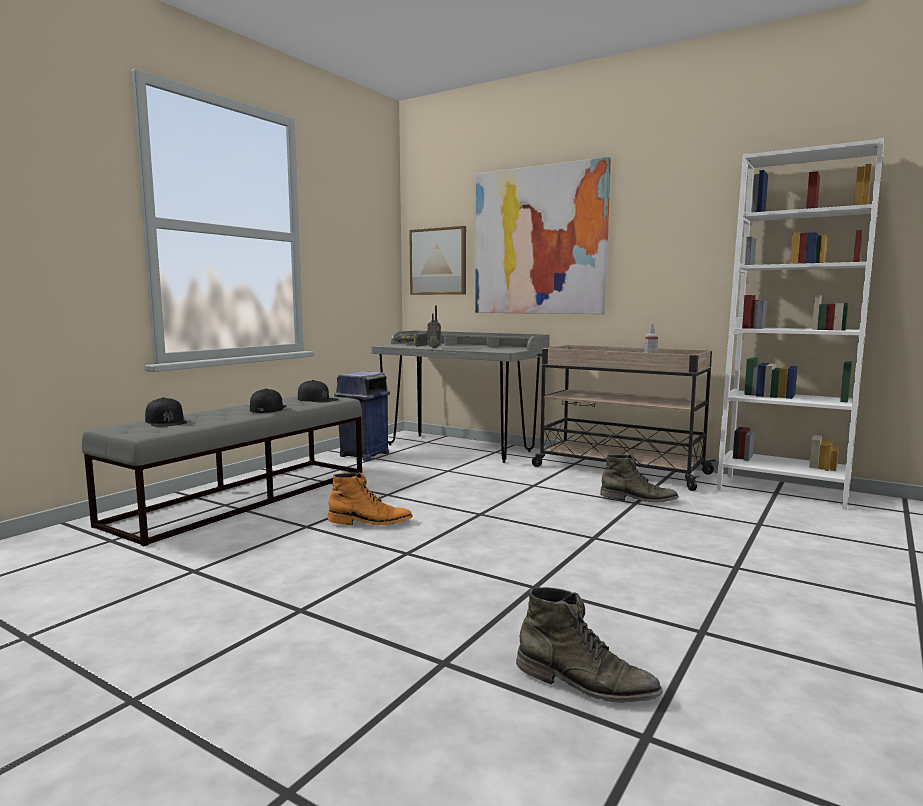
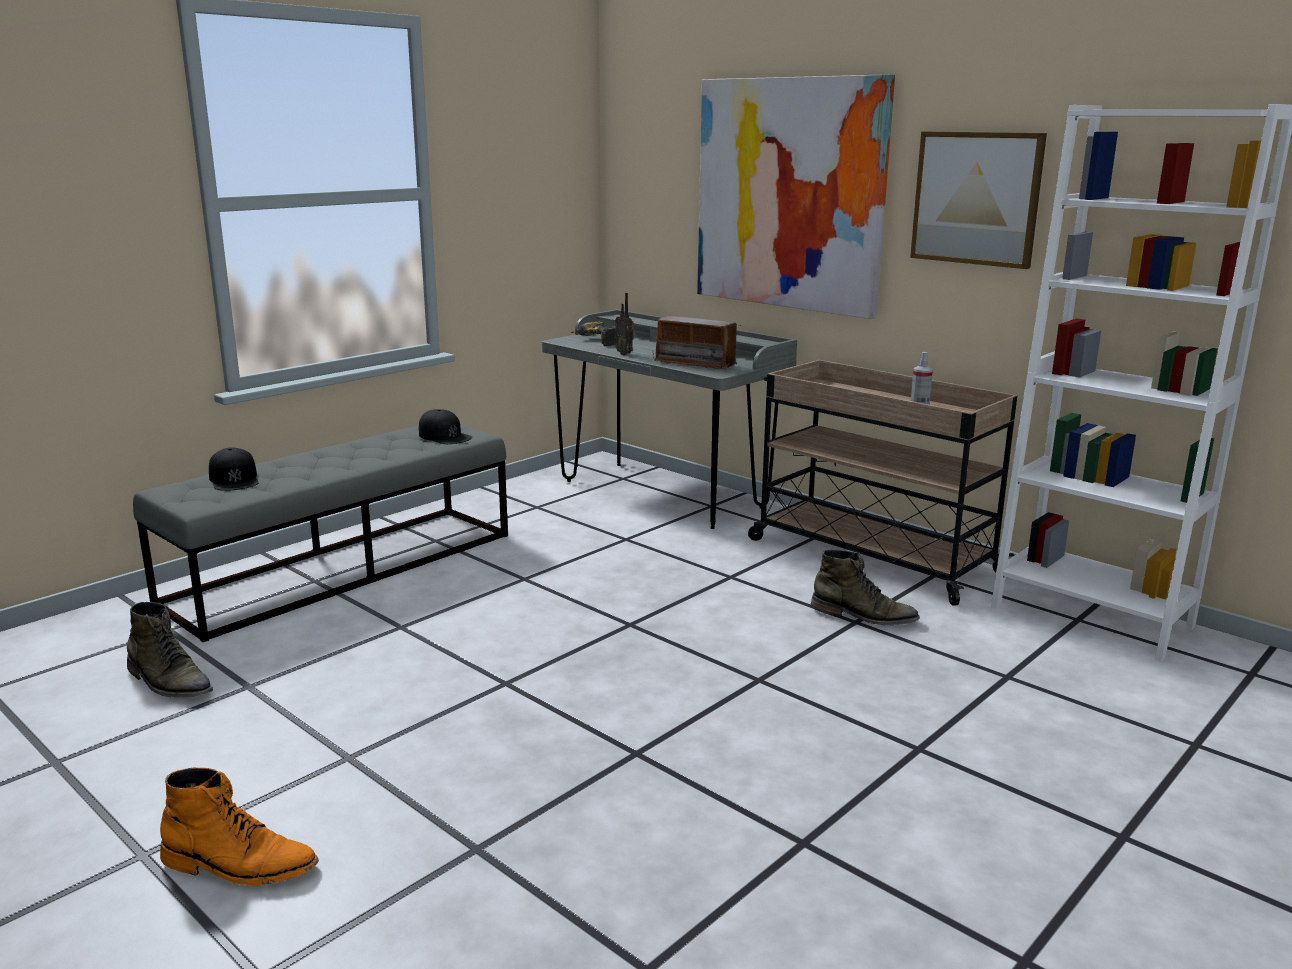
camera: 10 degrees right, 10 degrees up
(268, 408) = (370, 456): black cap -> none
(363, 455) = (524, 500): blue trash can -> none
(370, 522) = (482, 627): orange boot -> orange boot (240, 866)
(438, 261) = (650, 209): picture -> picture (977, 198)
(487, 349) = (696, 363): none -> radio
(585, 683) = (620, 895): green boot -> green boot (169, 682)

